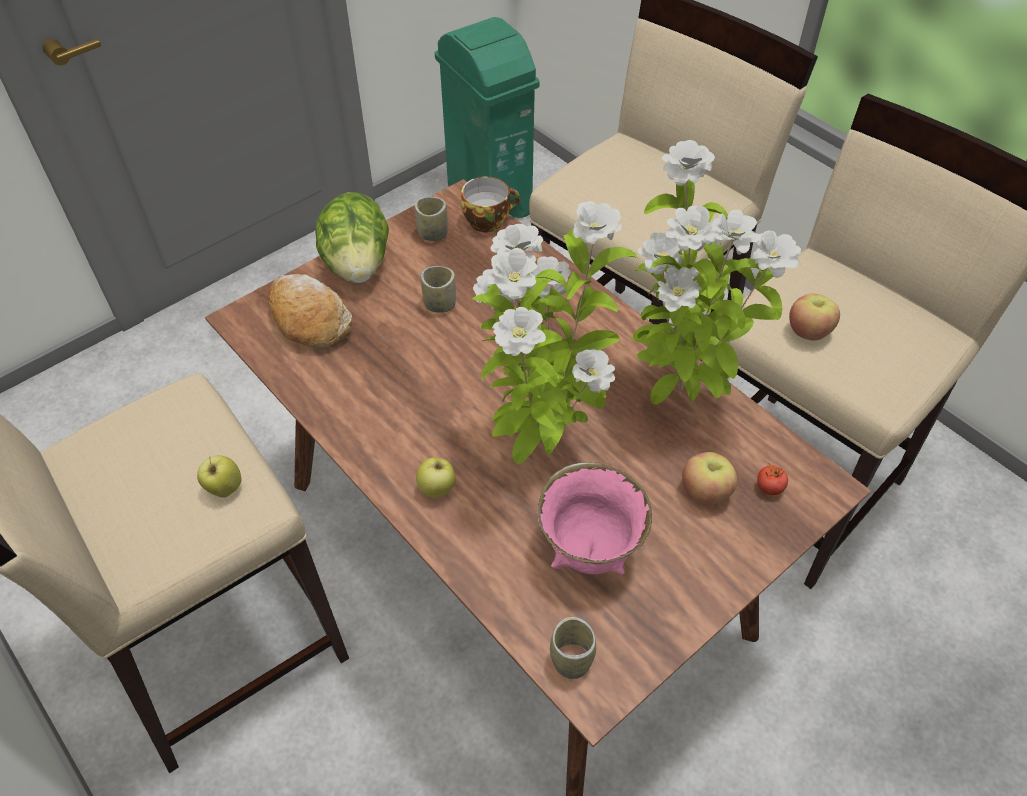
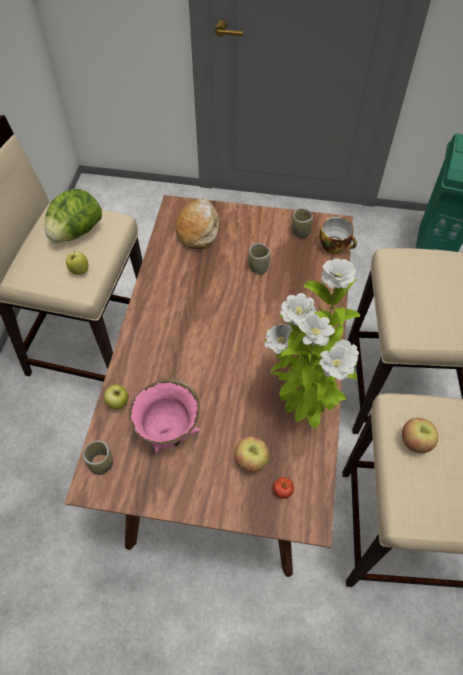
camera: 50 degrees right, 5 degrees up
(357, 265) = (249, 220): lettuce -> lettuce (76, 232)
(437, 489) = (149, 345): apple -> apple (118, 403)
(540, 444) = (213, 367): potted plant -> none

